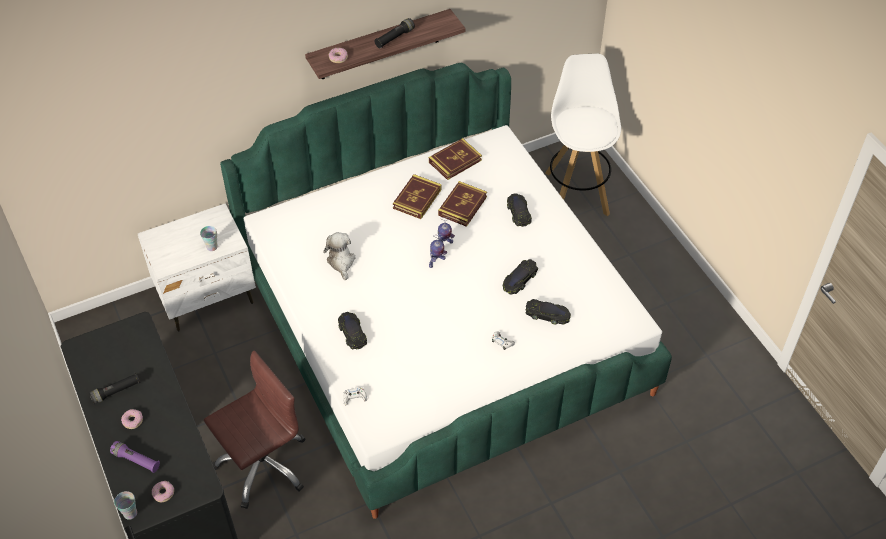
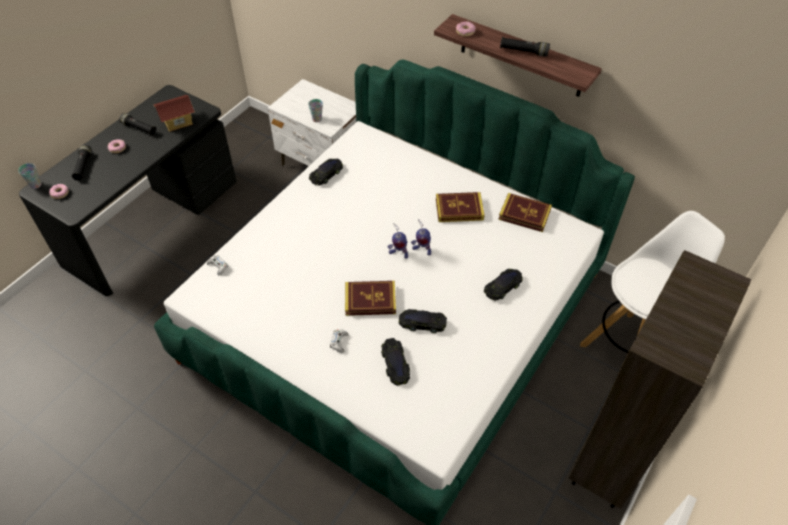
camera: 60 degrees right, 0 degrees up
(136, 354) = (178, 122): none -> toy house
(136, 460) = (83, 166): purple flashlight -> black flashlight
(262, 464) = (192, 269): brown office chair -> none
(341, 262) = (353, 194): plush toy -> none
(352, 332) = (284, 234): black toy car -> black toy car (326, 174)
(462, 206) = (476, 243): book -> book (370, 300)
(661, 256) = (611, 460): none -> brown bookcase

